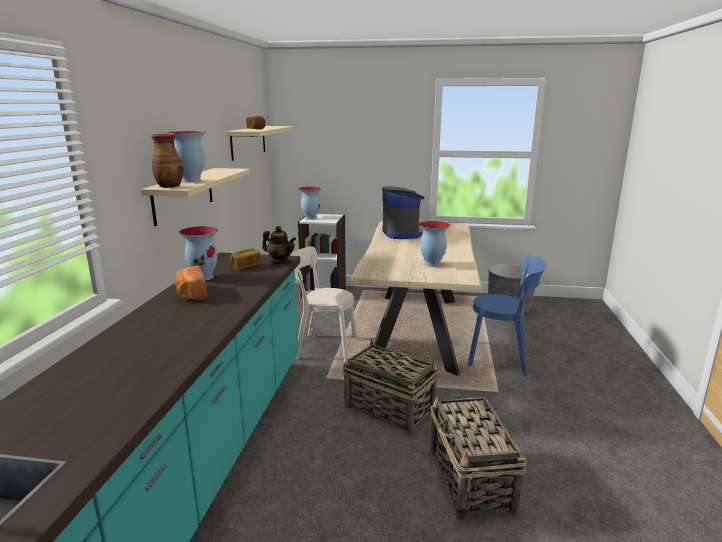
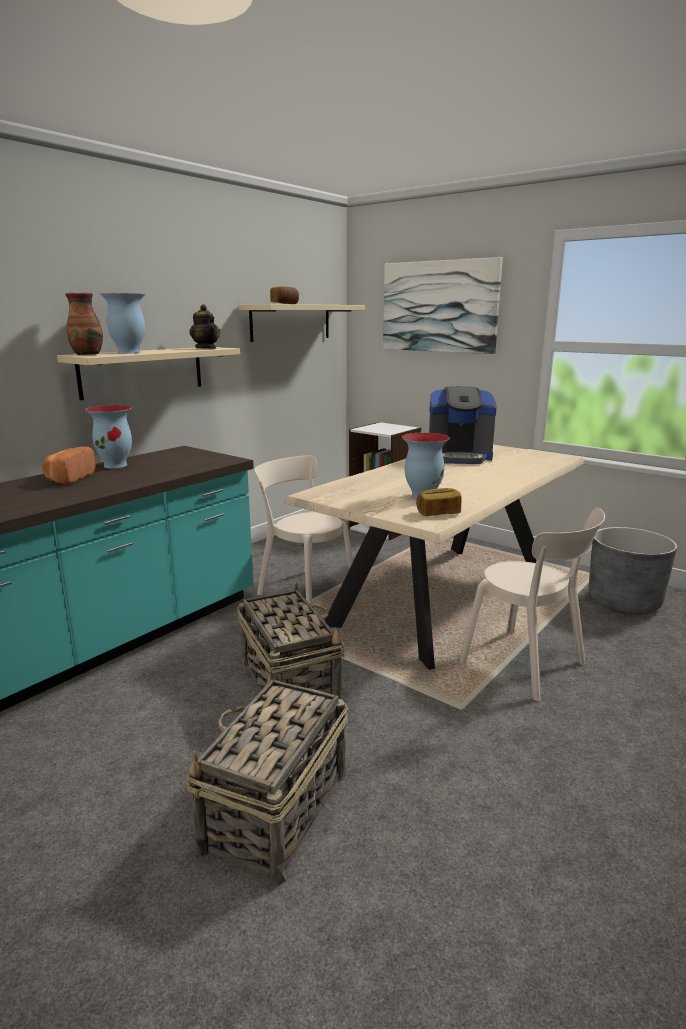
camera: 30 degrees right, 0 degrees up
(246, 266) = (176, 461): bread -> bread (438, 513)
(280, 261) = (219, 462): teapot -> teapot (206, 348)
(310, 218) = (371, 427): vase -> none
(353, 127) = (439, 306): none -> picture
(403, 233) = (459, 457): coffee machine -> coffee machine turned 75 degrees clockwise
(502, 357) = (527, 665): blue chair -> beige chair

